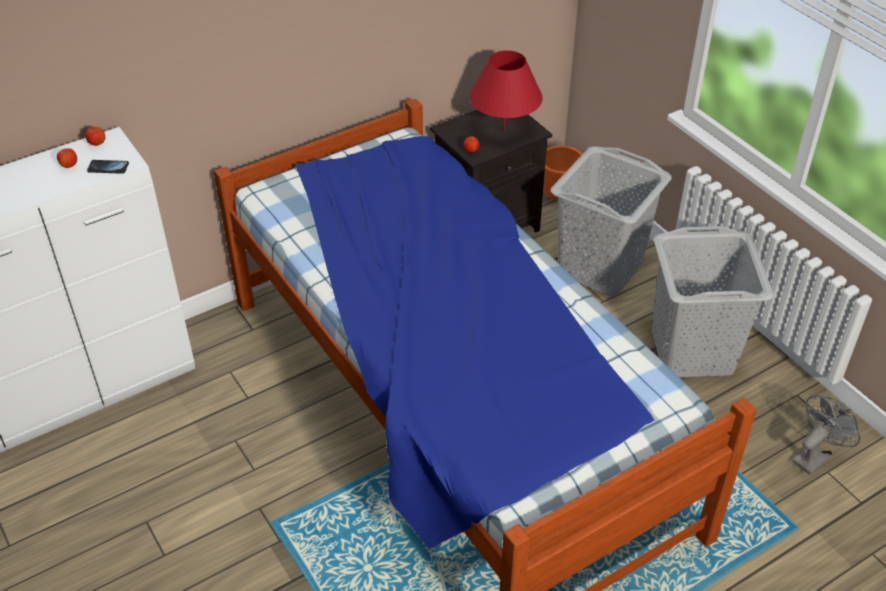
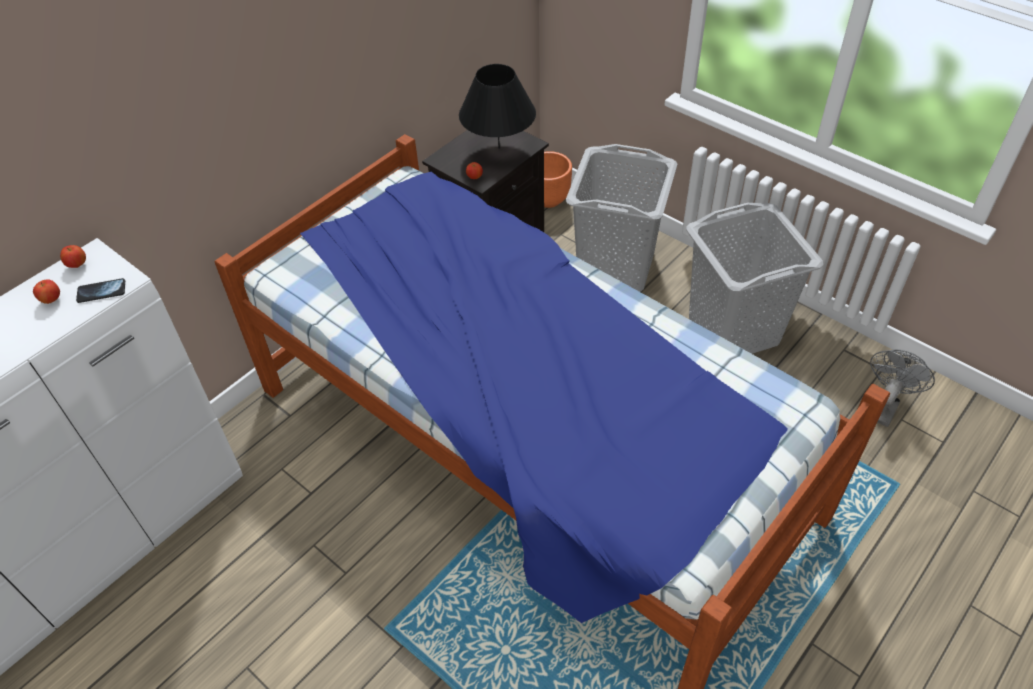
camera: 15 degrees left, 5 degrees up
(504, 129) = (499, 148): red table lamp -> black table lamp

